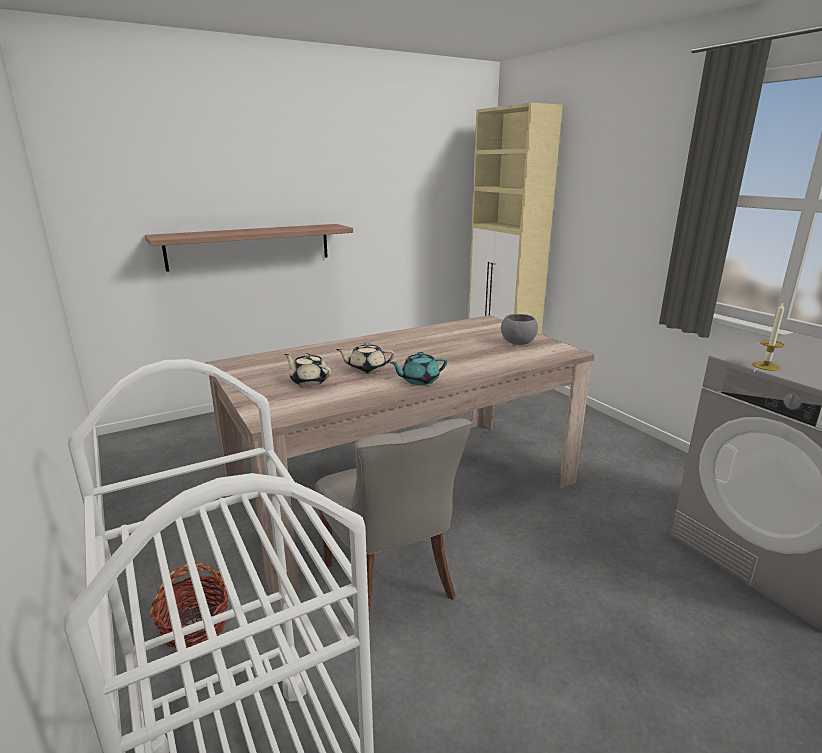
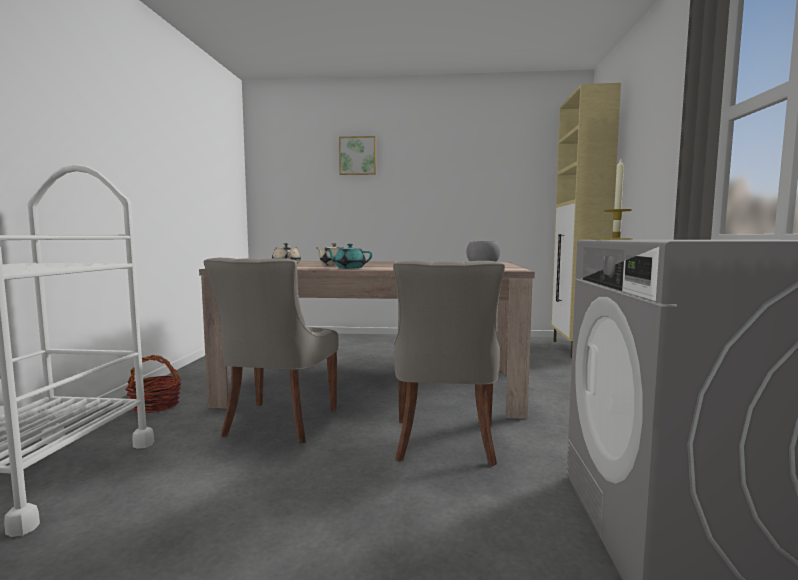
camera: 35 degrees right, 15 degrees down
(234, 160) = (358, 156): none -> picture
(250, 246) = (362, 214): shelf -> none
(559, 538) = (444, 442): none -> grey chair

